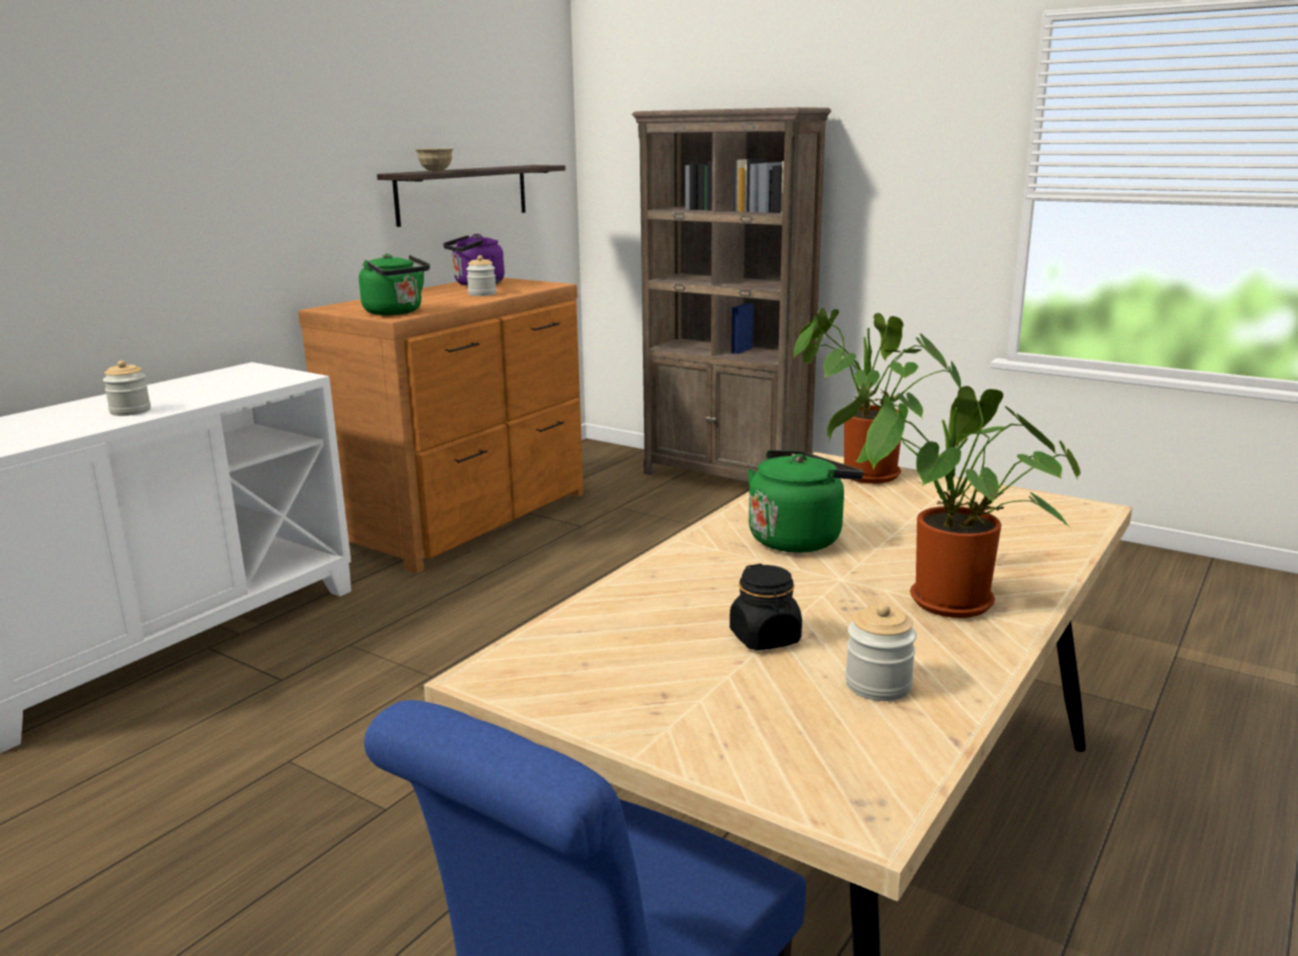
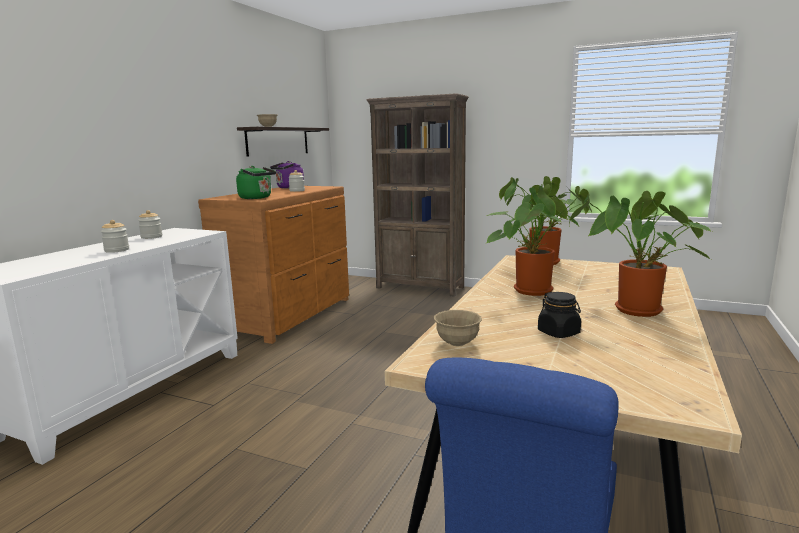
camera: 10 degrees left, 5 degrees down
(576, 642) = (457, 343): none -> beige bowl
(798, 538) = (533, 289): green kettle -> potted plant
(878, 685) = (639, 348): jar -> jar (151, 237)

